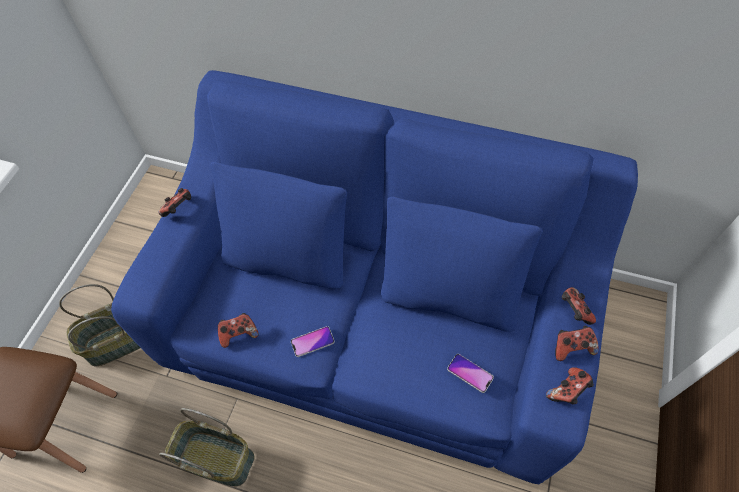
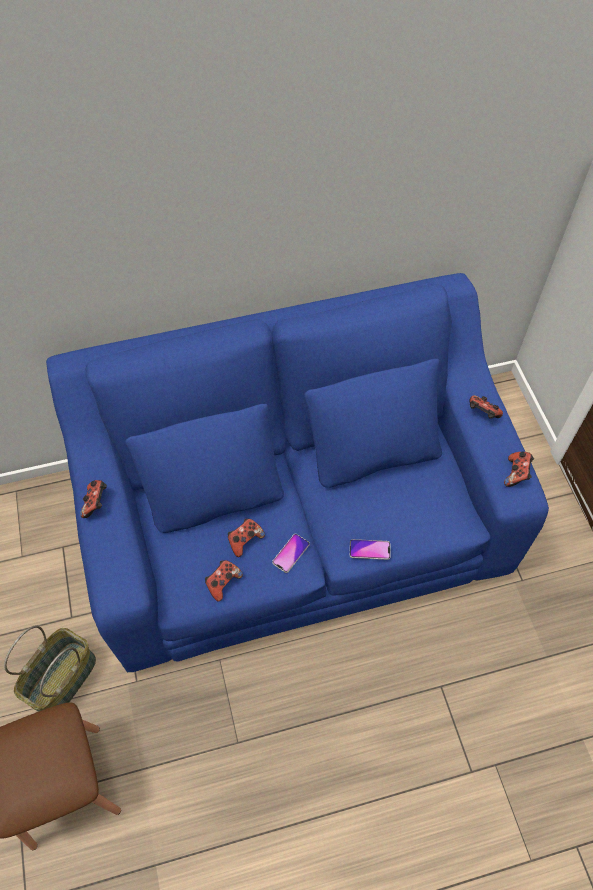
camera: 35 degrees left, 0 degrees up
(218, 458) = (240, 718): basket -> none
(470, 373) = (433, 505): phone -> phone (369, 550)
(572, 347) = (498, 441): game controller -> game controller (245, 540)

